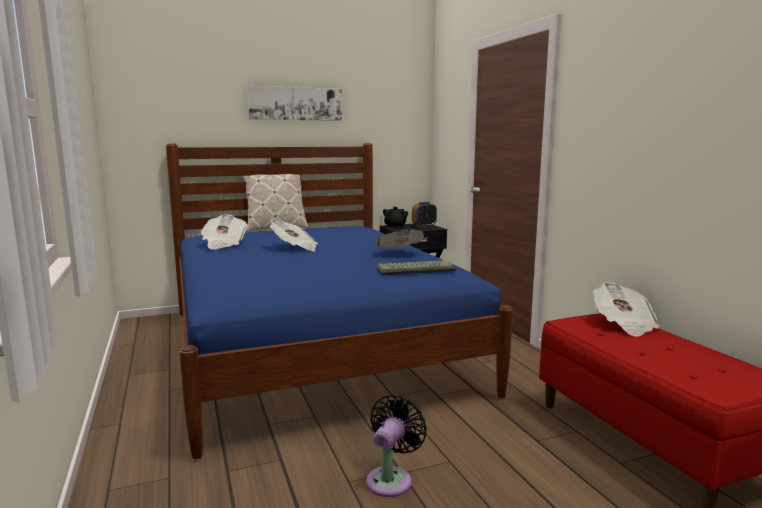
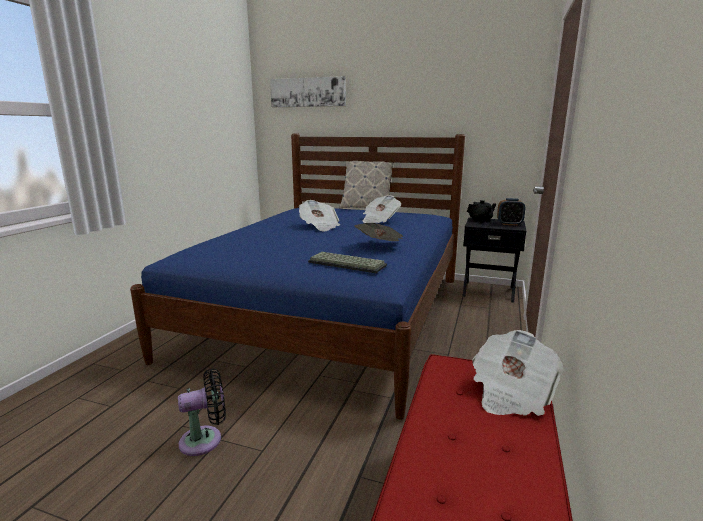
camera: 40 degrees right, 5 degrees up
(223, 244) = (288, 216): newspaper -> newspaper (379, 220)
(295, 103) = (394, 97): picture -> picture (308, 92)

